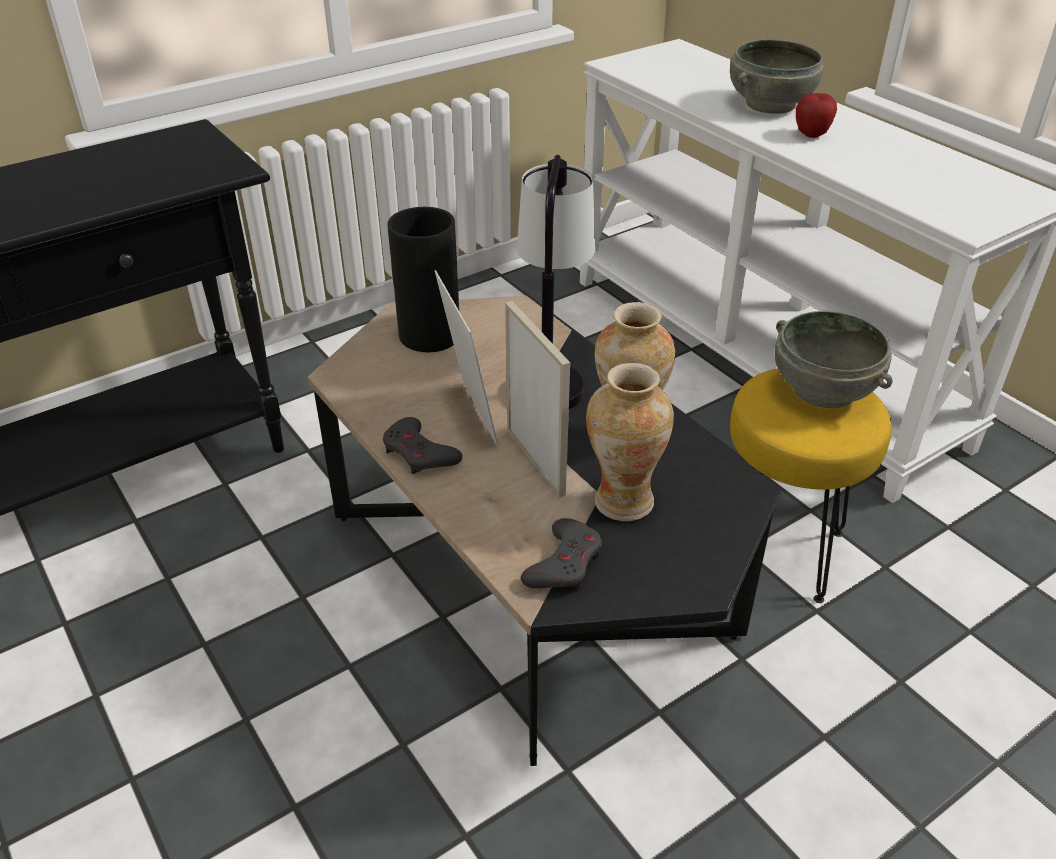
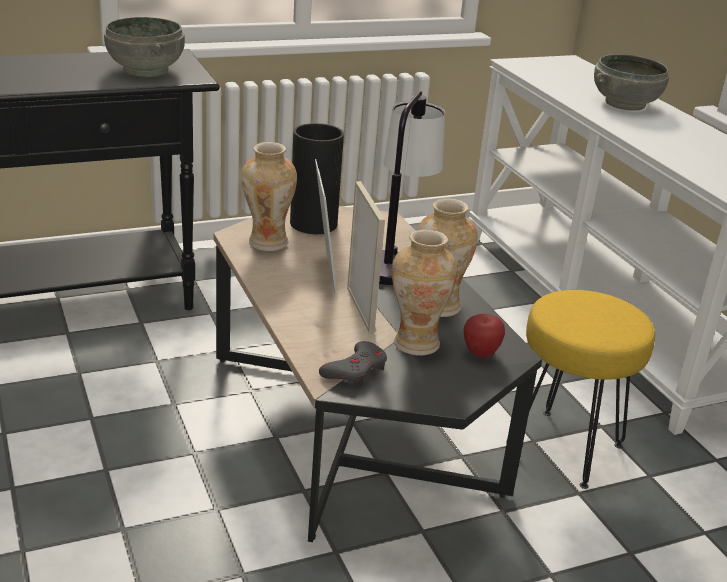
camera: 10 degrees right, 10 degrees down
(381, 378) = (267, 242): none -> vase
(419, 453) = (276, 290): grey game controller -> none
(811, 135) = (647, 126): apple -> apple (480, 353)
(825, 389) = (607, 307): grey bowl -> grey bowl (147, 70)

